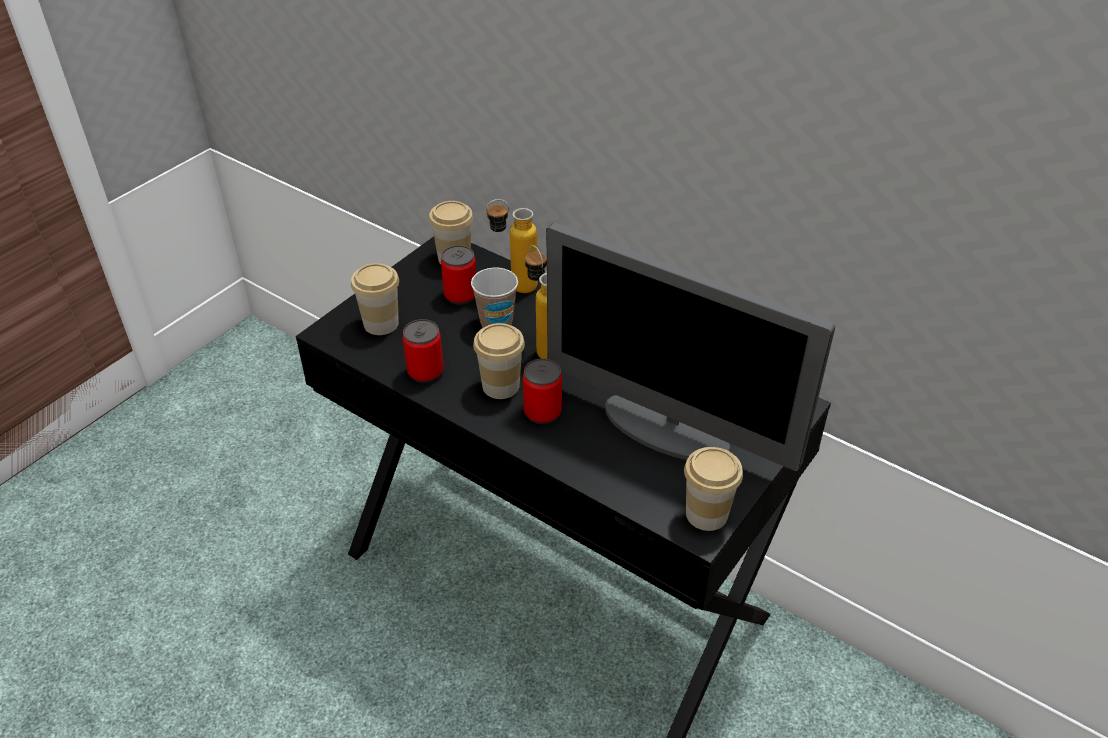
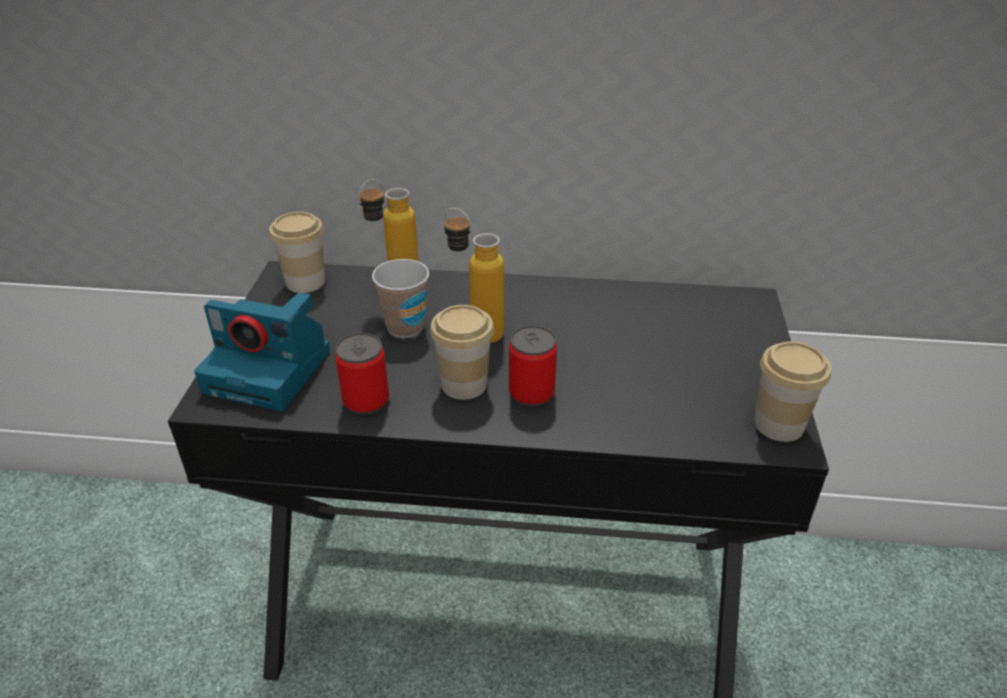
camera: 30 degrees left, 5 degrees down
(381, 323) = (271, 371): cup -> camera
(460, 295) = (342, 313): can -> none
(667, 429) = (666, 362): monitor -> none

